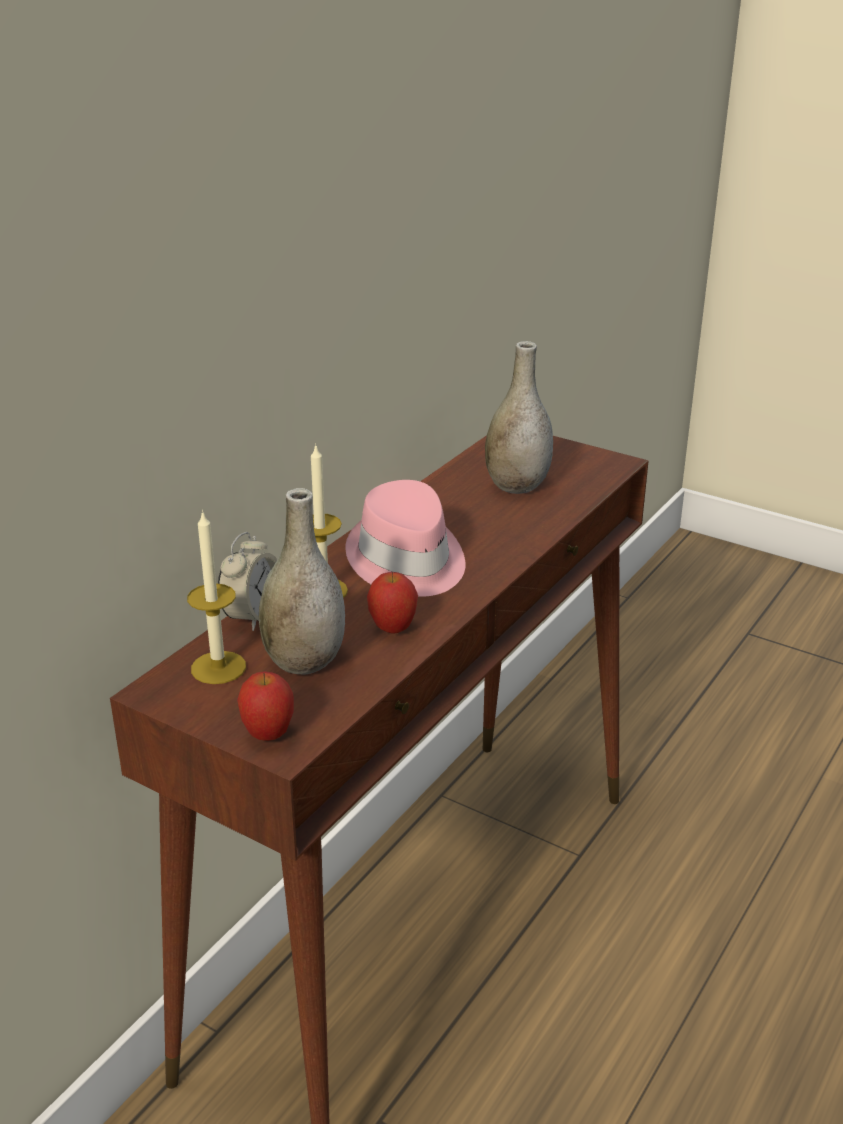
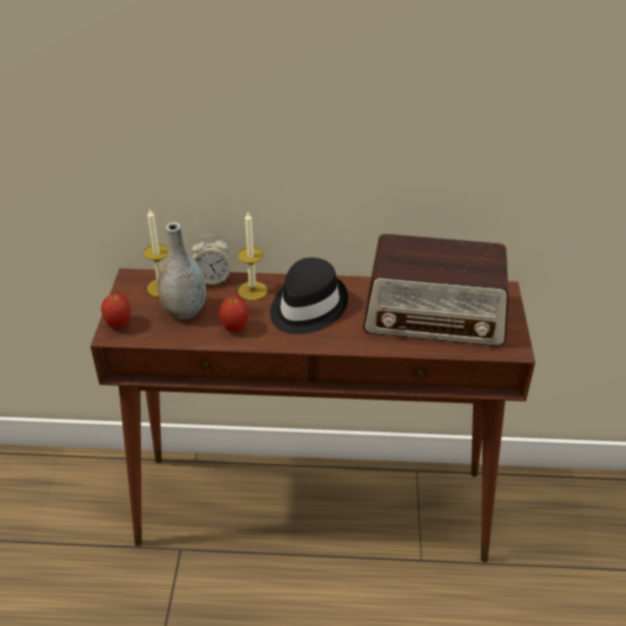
camera: 60 degrees right, 10 degrees up
(406, 561) = (306, 307): pink hat -> black hat
(517, 486) = (435, 316): grey vase -> radio

